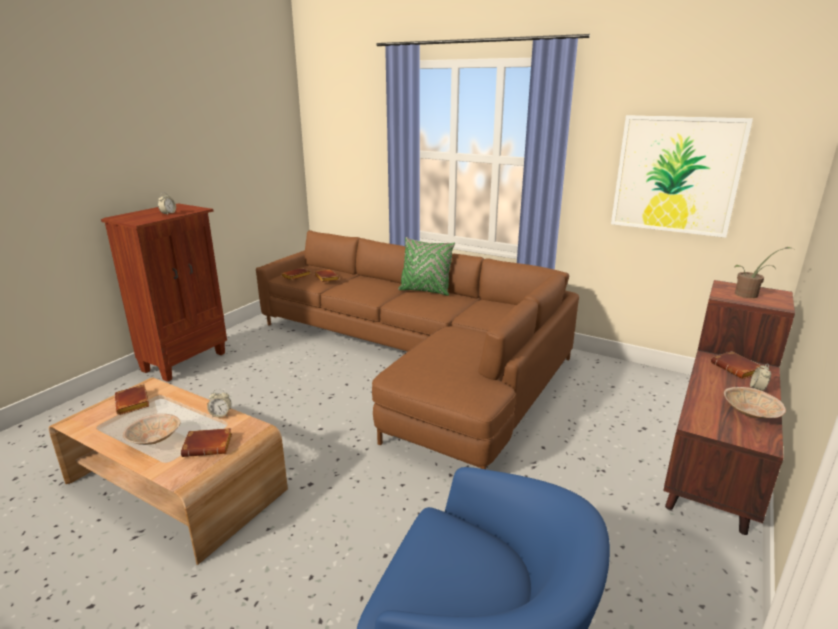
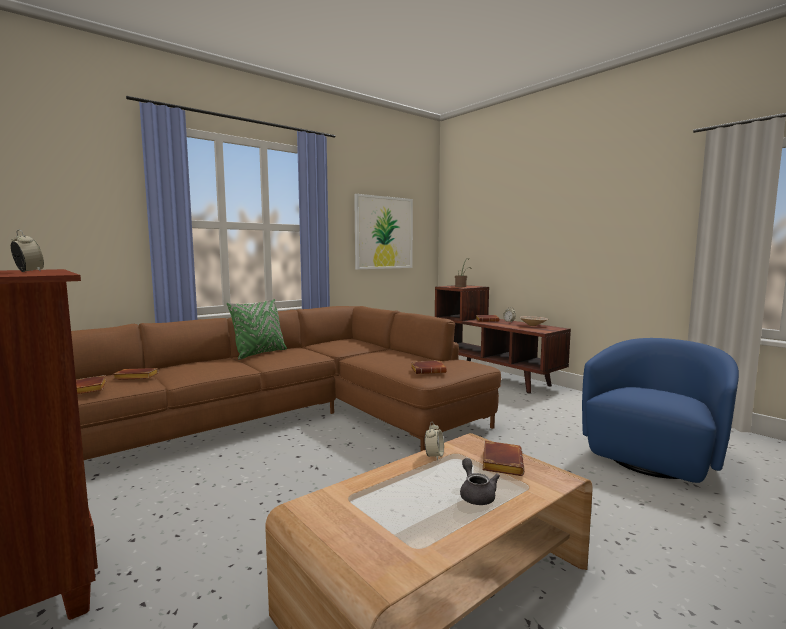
camera: 70 degrees left, 15 degrees down
(134, 403) = (360, 516): brown book -> brown book (428, 370)
(155, 439) = (476, 495): beige bowl -> grey teapot

